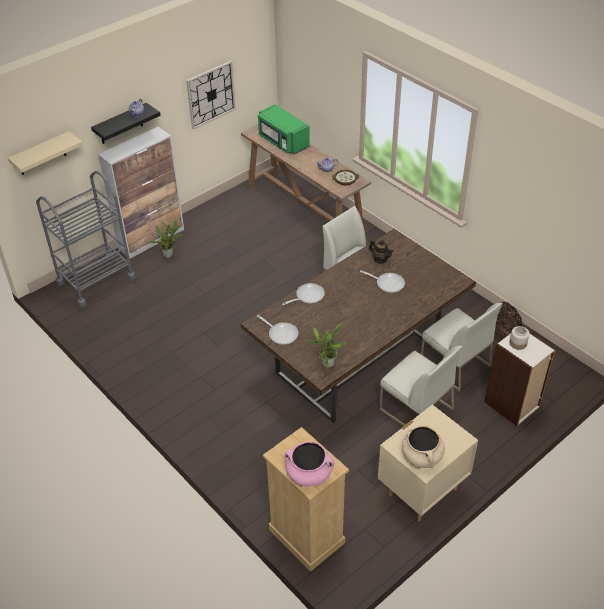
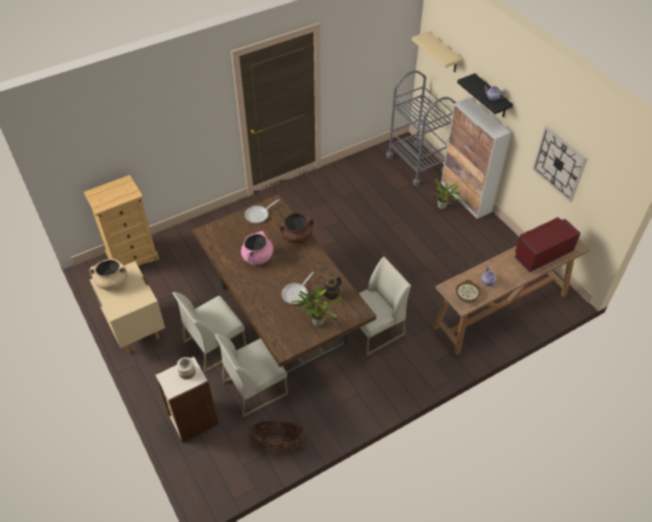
camera: 100 degrees right, 5 degrees up
(283, 141) = (542, 254): green microwave -> red microwave
(307, 296) = (297, 236): frying pan -> brown cooking pot
(309, 474) = (102, 194): pink cooking pot -> pink cooking pot (258, 257)
(327, 365) = (215, 236): potted plant -> potted plant (316, 321)

